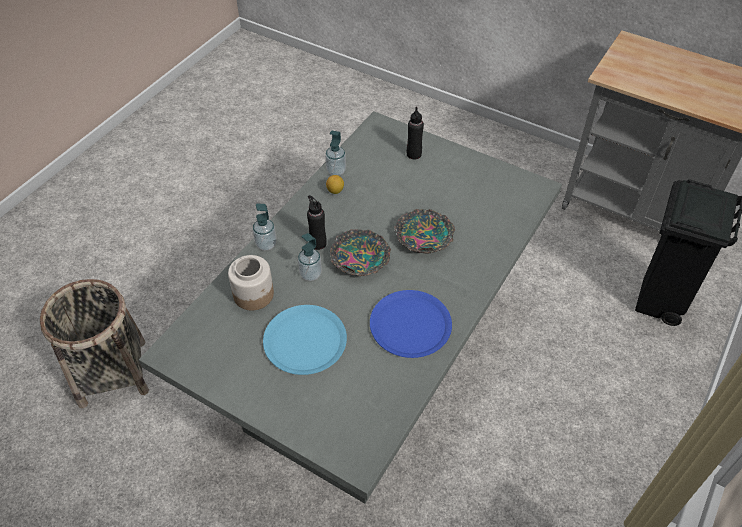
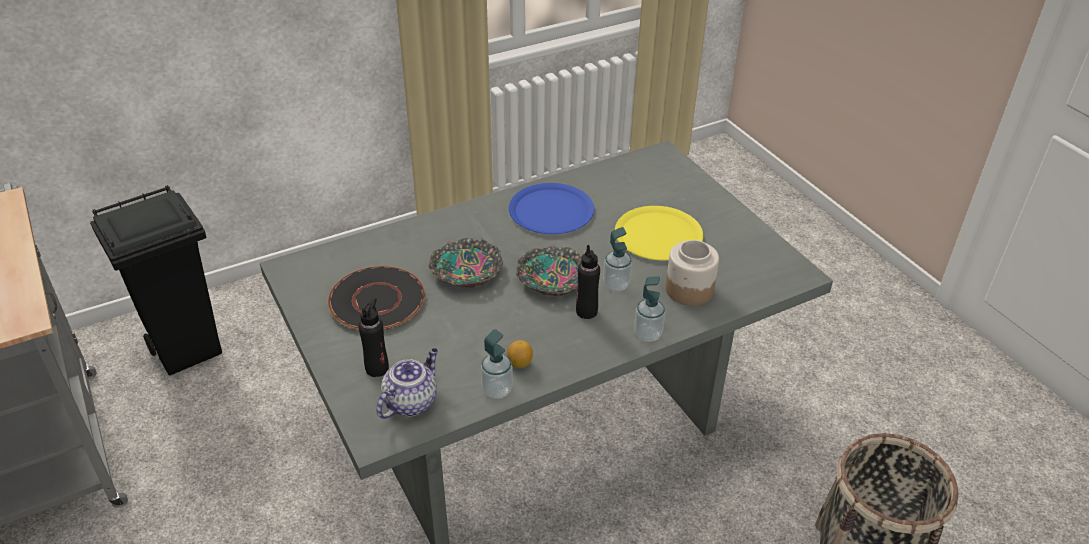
camera: 150 degrees left, 10 degrees down
(305, 340) = (658, 235): blue plate -> yellow plate
(378, 146) = (411, 401): none -> teapot
(459, 191) = (377, 300): none -> black plate

